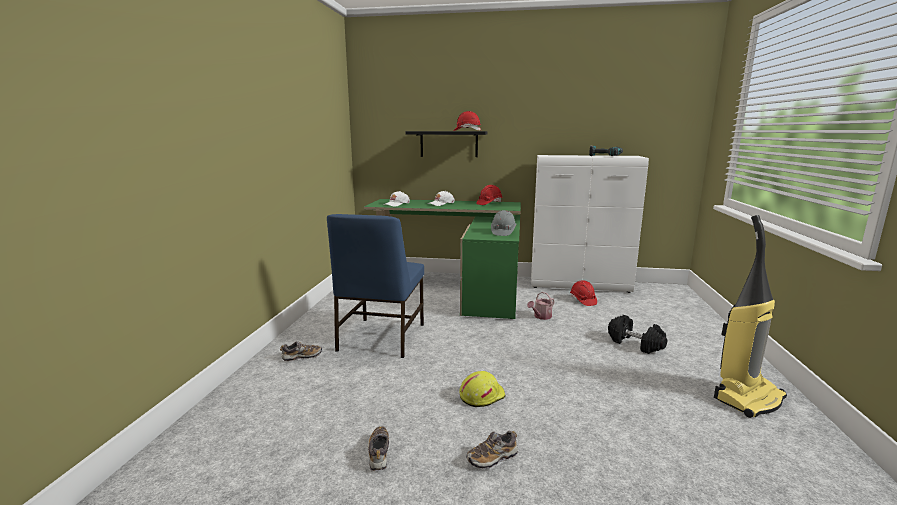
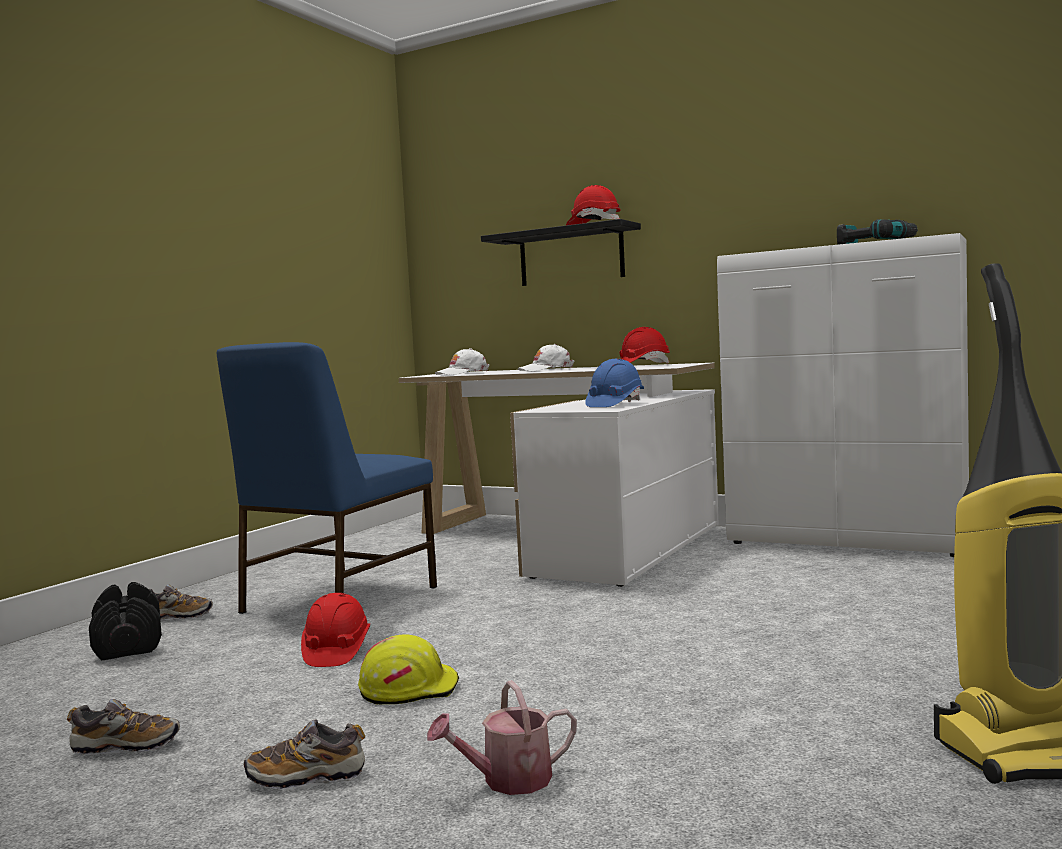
camera: 20 degrees right, 10 degrees down
(379, 453) = (126, 747): shoe -> shoe turned 75 degrees clockwise
(456, 287) = (572, 539): green desk -> white desk
(503, 232) = (614, 405): grey hard hat -> blue hard hat
(541, 317) = (689, 586): watering can -> watering can (508, 781)
(582, 300) = (821, 566): red hard hat -> red hard hat (336, 652)
(635, 344) = (856, 638): black dumbbell -> black dumbbell (128, 644)

